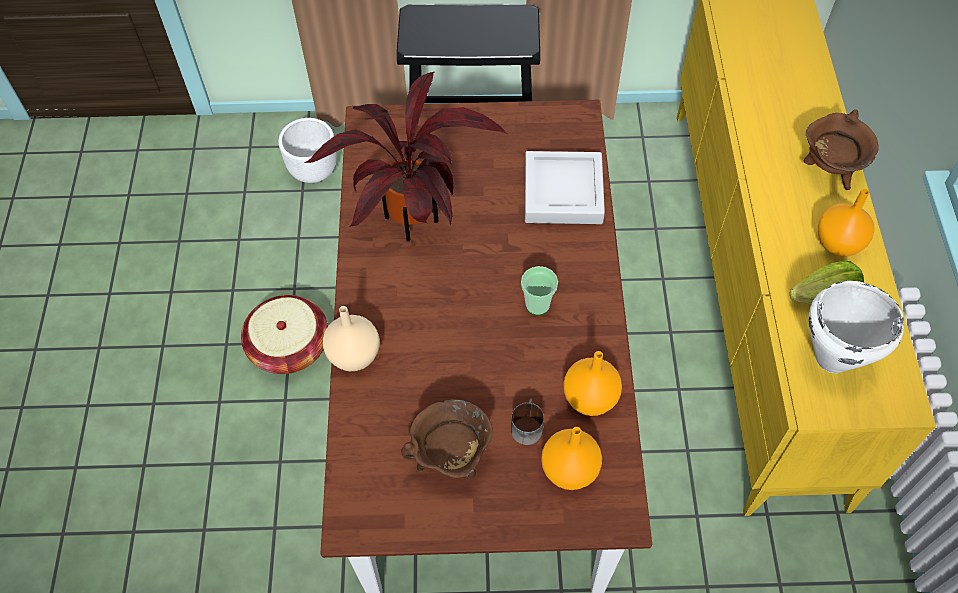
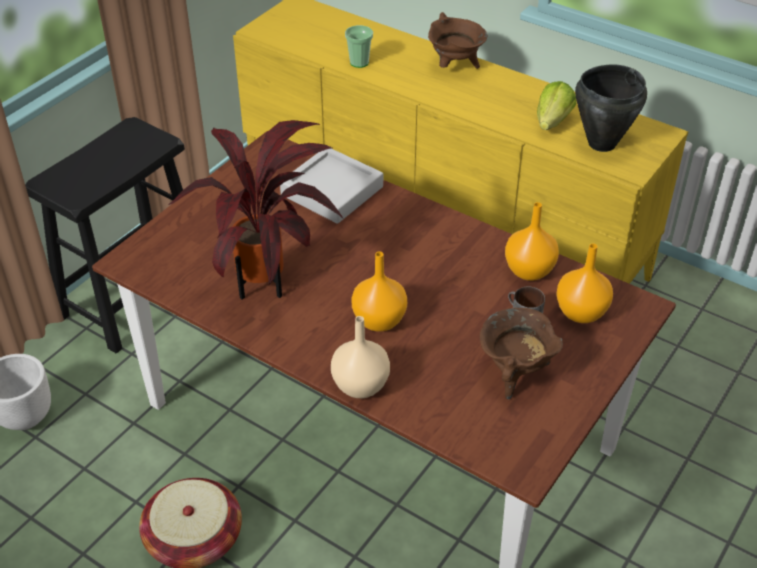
camera: 55 degrees left, 15 degrees down
(537, 305) = (420, 255): cup -> cup (359, 62)
(831, 358) = (601, 143): white cooking pot -> black cooking pot
(837, 243) = (515, 94): orange vase -> orange vase (378, 321)

